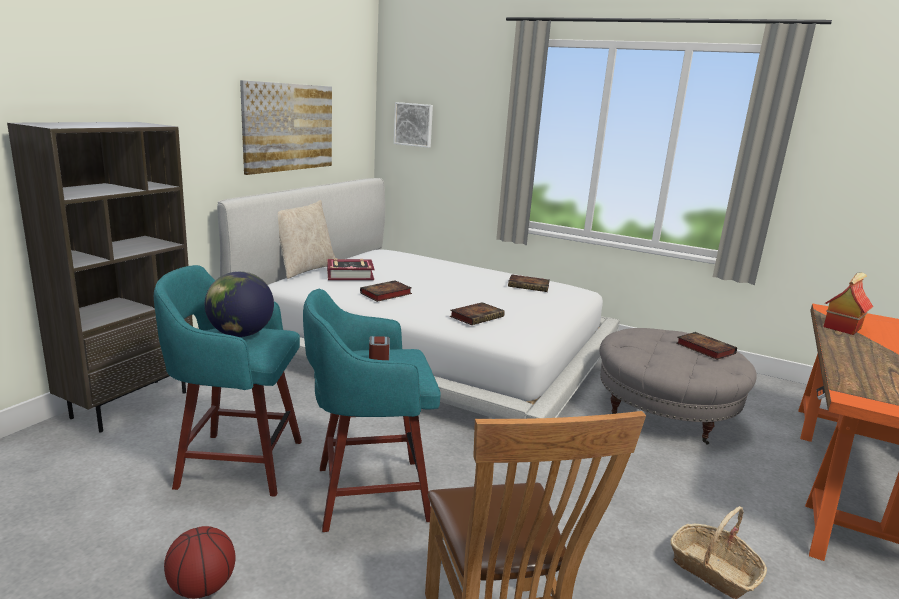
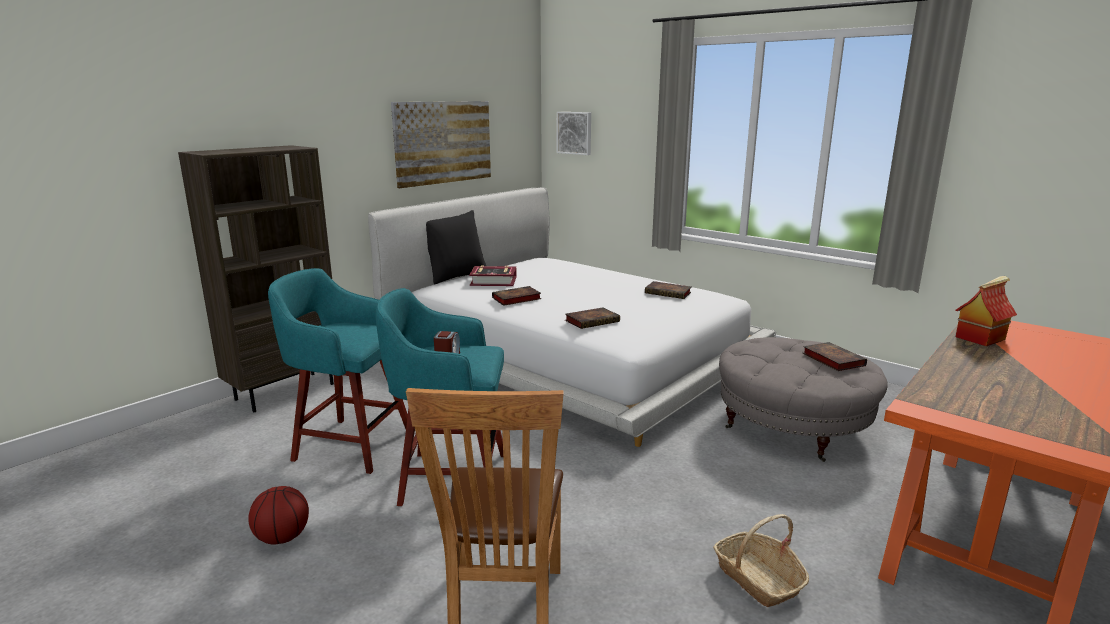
camera: 15 degrees right, 0 degrees up
(240, 334) = (347, 328): globe -> none
(305, 269) = (455, 276): beige pillow -> black pillow

